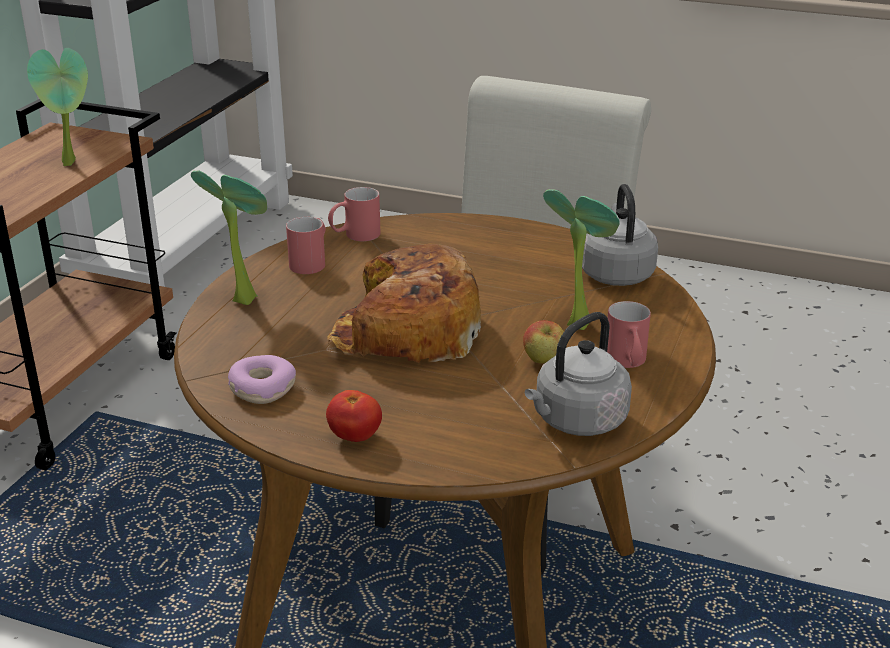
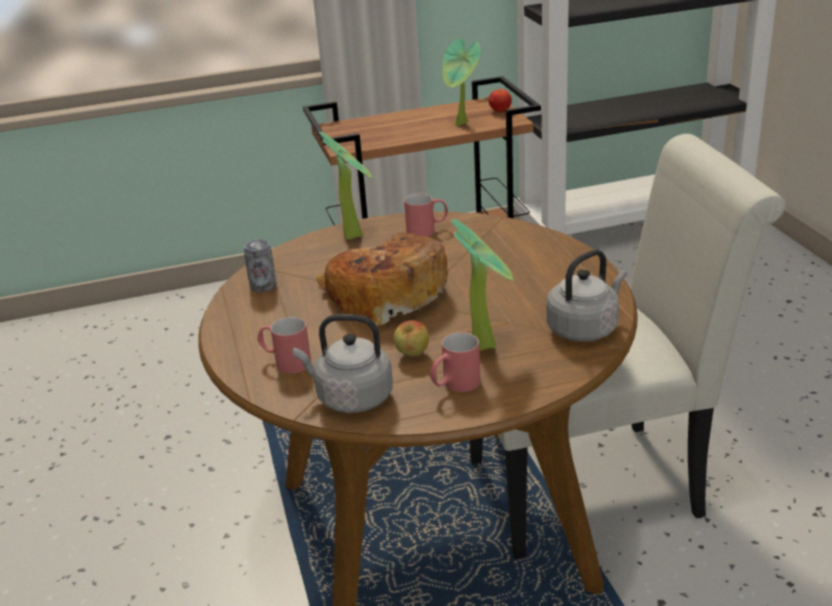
camera: 55 degrees right, 0 degrees up
(262, 388) = (263, 286): donut -> can
(354, 236) = (482, 226): red mug -> red mug (285, 362)
(355, 436) = (245, 334): tomato -> tomato (500, 111)

